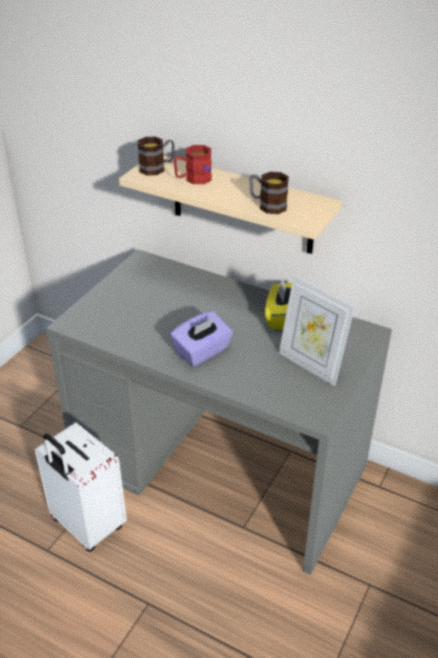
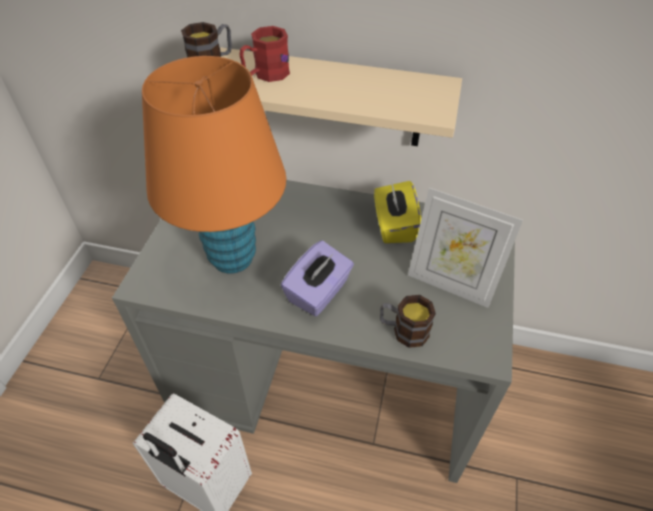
camera: 15 degrees left, 10 degrees up
(144, 317) = (232, 257): none -> orange table lamp
(267, 205) = (376, 98): mug -> mug (403, 330)

